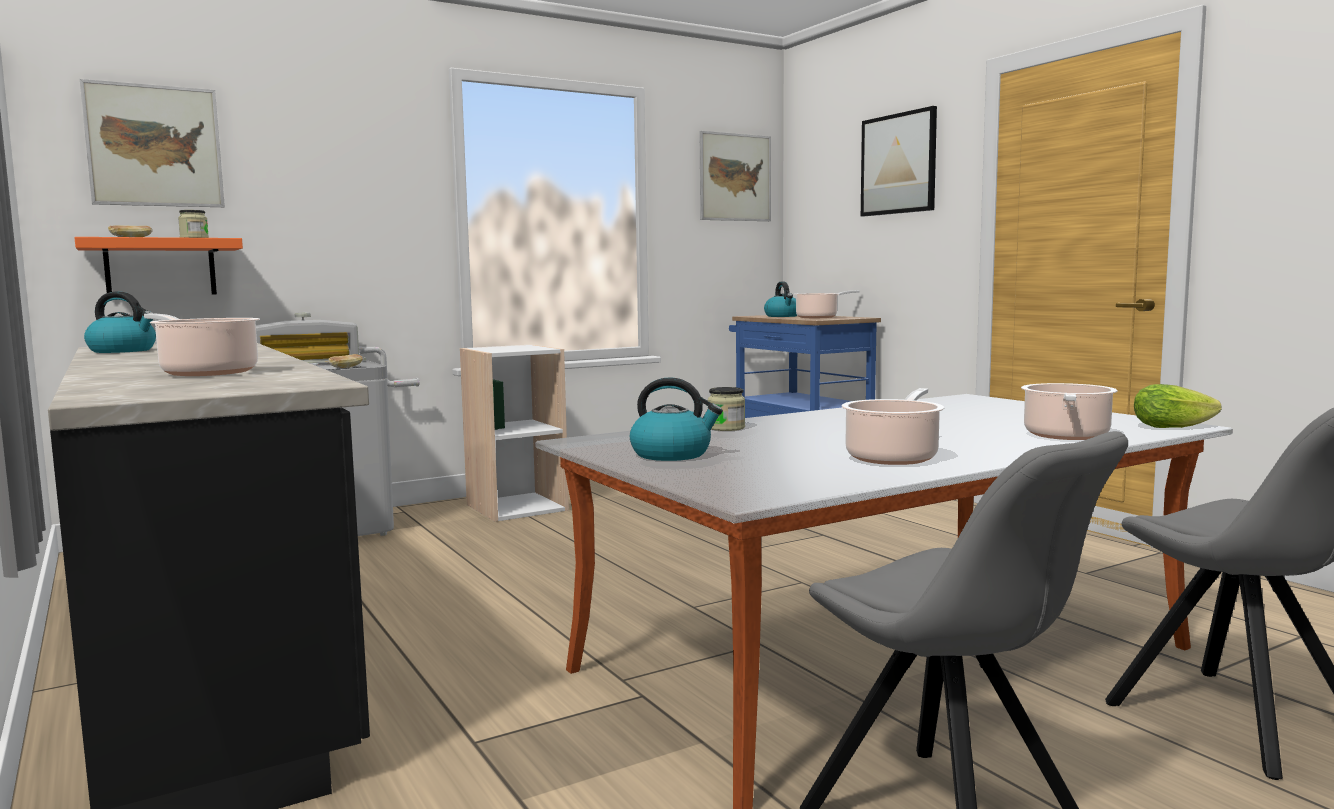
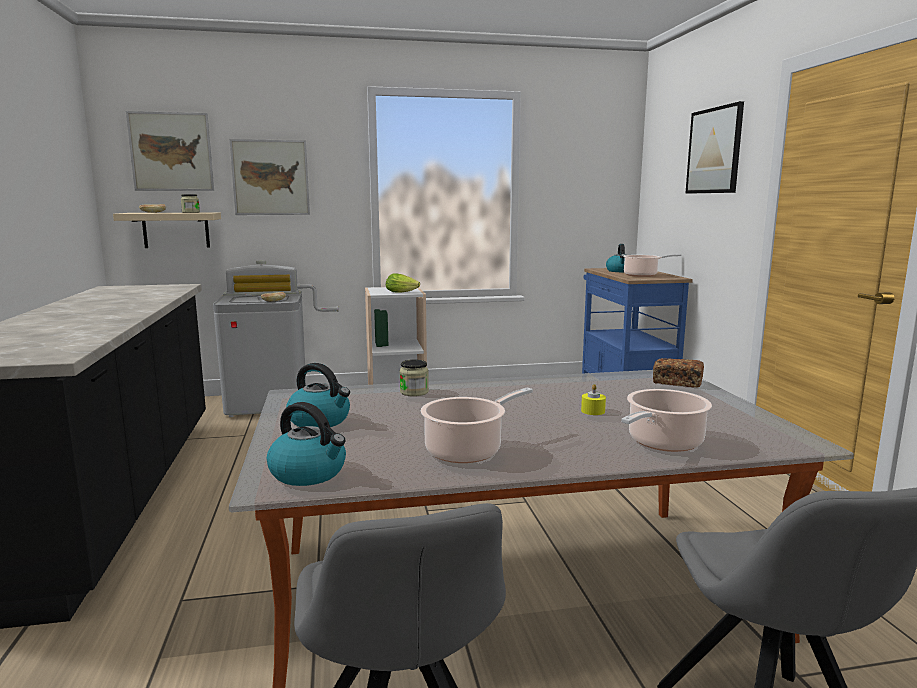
camera: 20 degrees right, 5 degrees up
(123, 351) = (101, 294): kettle -> kettle (309, 473)
(160, 268) = (176, 230): orange shelf -> beige shelf
(206, 372) = (52, 331): cooking pot -> none
(735, 177) = (597, 158): picture -> picture (270, 177)
(952, 424) = (593, 411): none -> yellow candle
(988, 402) = (677, 383): none -> bread
(1177, 427) = (795, 444): lettuce -> lettuce (403, 292)

